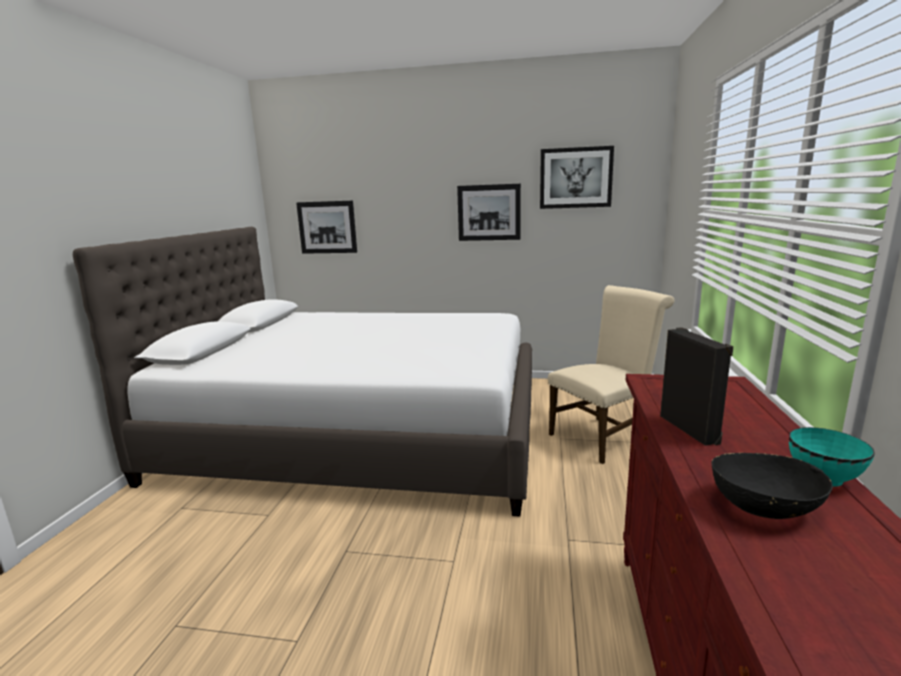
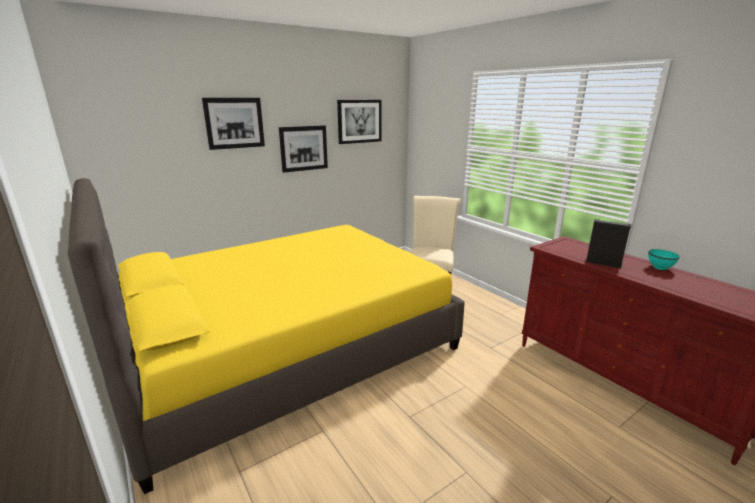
camera: 45 degrees left, 5 degrees up
(327, 227) = (151, 170): picture -> picture (234, 123)
(359, 434) = (287, 348): white bed -> yellow bed
(763, 507) = (672, 282): black bowl -> none

